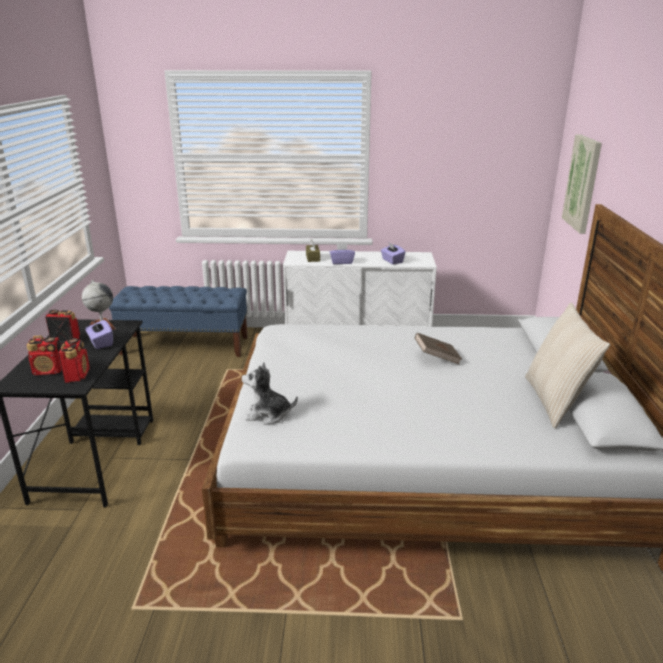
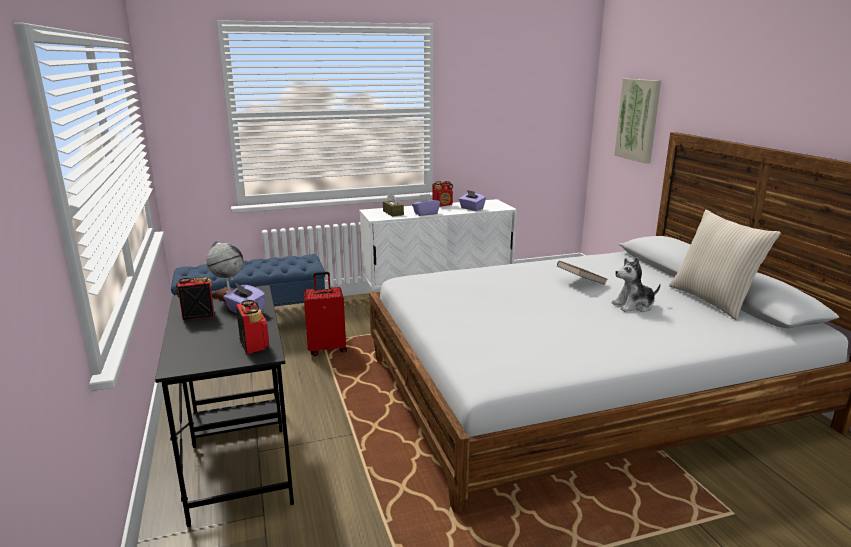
camera: 20 degrees left, 5 degrees down
(49, 371) = (212, 346): radio -> radio (443, 205)
(226, 377) = (327, 348): none -> red suitcase
(268, 415) = (481, 353): plush toy -> plush toy (634, 306)

